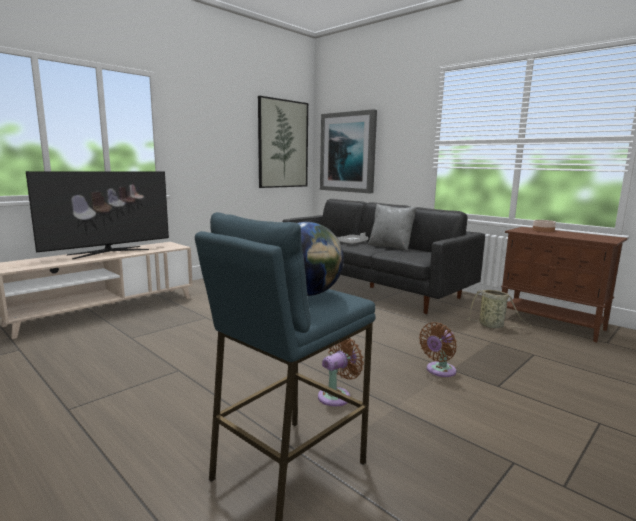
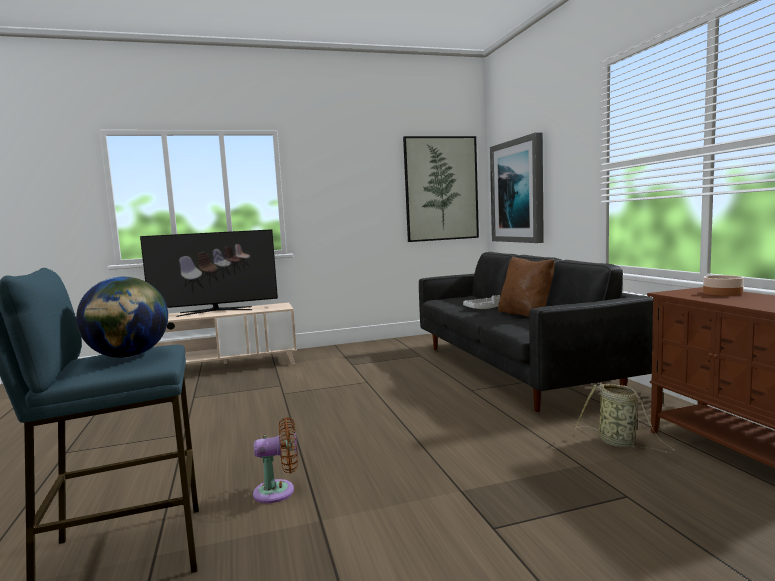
camera: 30 degrees right, 5 degrees down
(390, 246) = (525, 314): grey pillow -> brown pillow
(439, 371) = (440, 489): brown fan -> none

